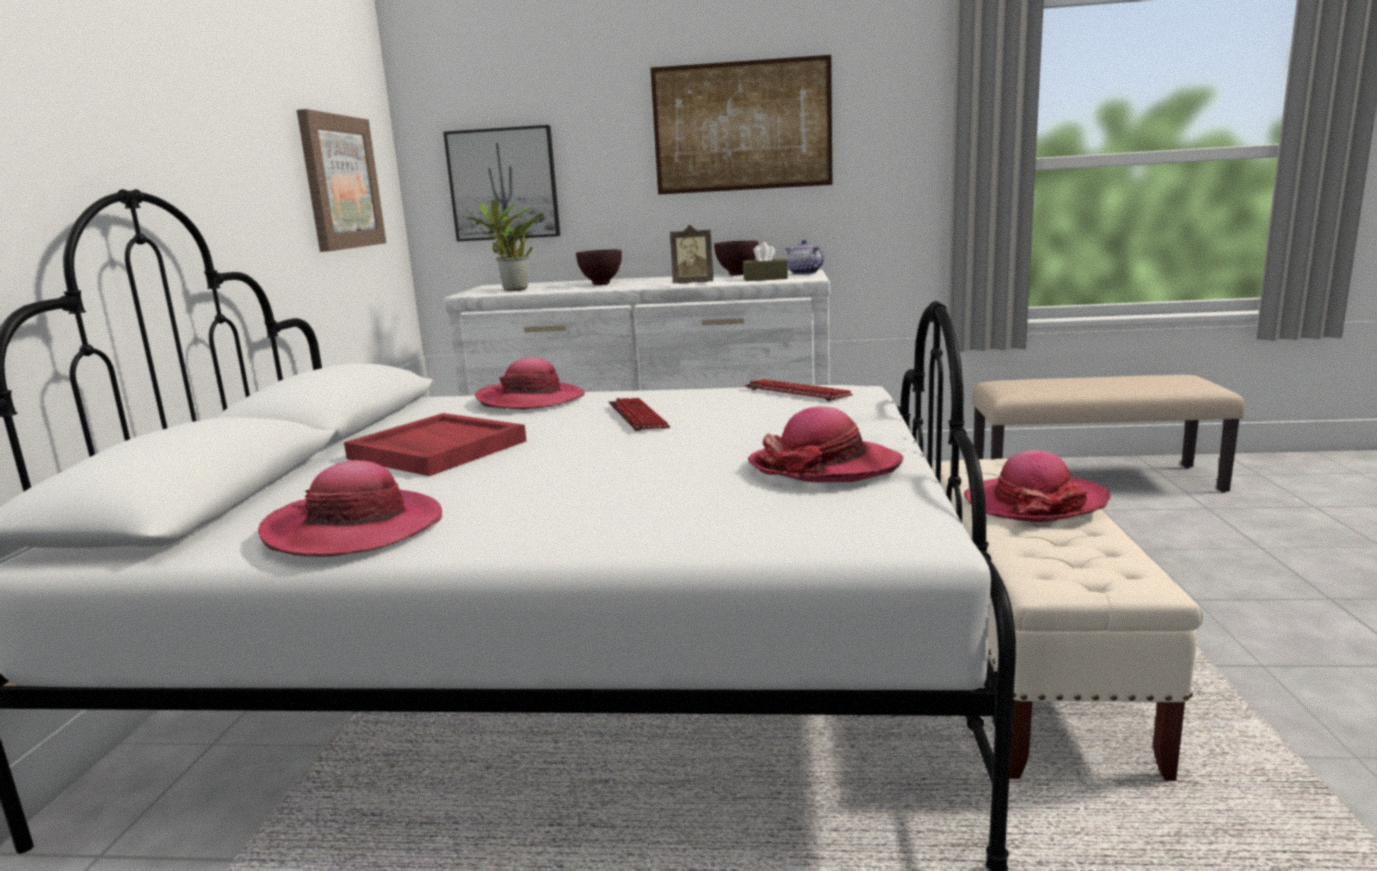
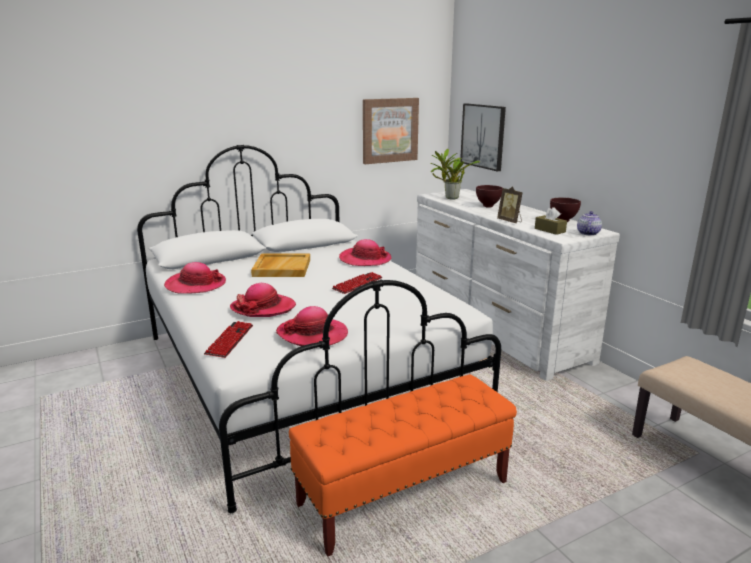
camera: 55 degrees right, 5 degrees up
(436, 450) = (281, 268): red tray -> beige tray
(742, 126) = (594, 124): picture -> none
(797, 392) = (437, 302): keyboard -> keyboard (230, 340)
(1029, 666) = (404, 493): beige bench -> orange bench
(1035, 503) = (418, 410): hat -> hat (263, 308)

